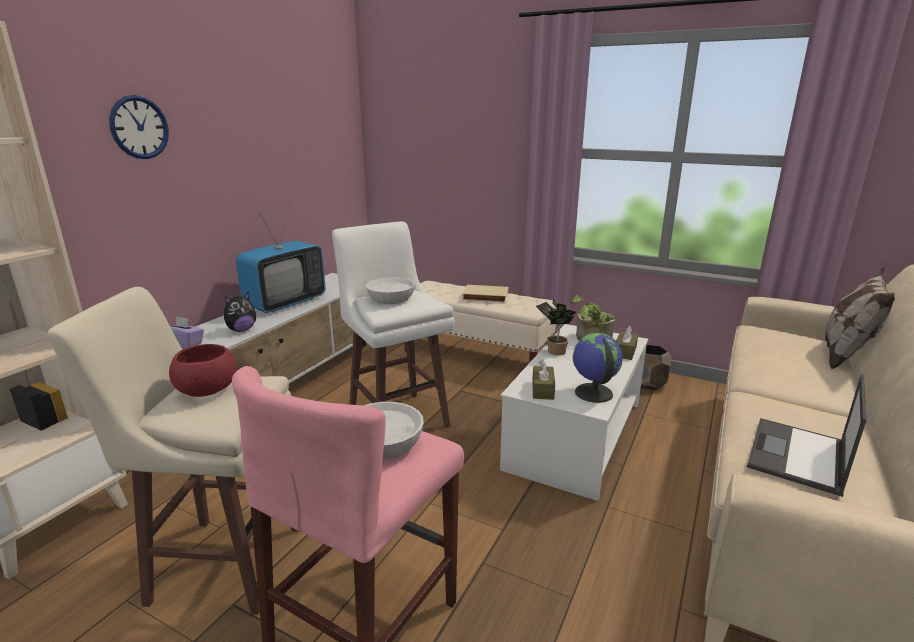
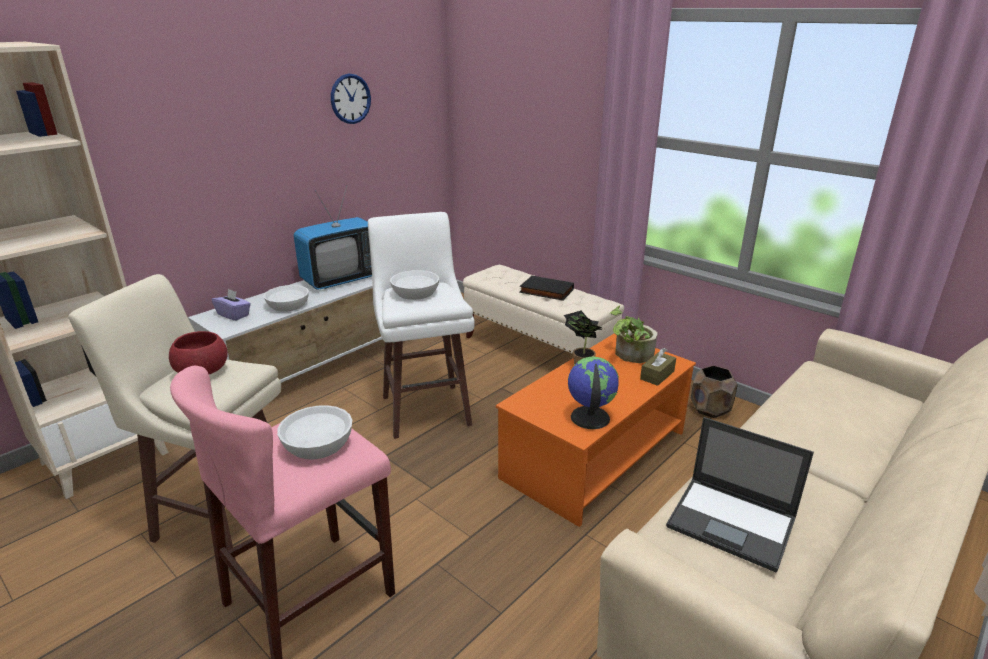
camera: 15 degrees right, 5 degrees up
(139, 127) = (201, 111): wall clock -> wall clock (350, 99)
(241, 330) = (288, 305): plush toy -> white bowl
(485, 297) = (545, 291): beige book -> black book
(542, 389) = (540, 406): brown tissue box -> none
(575, 435) = (594, 455): white coffee table -> orange coffee table
(797, 456) = (733, 523): laptop -> laptop turned 105 degrees counterclockwise
(845, 355) = (905, 416): pillow -> none

